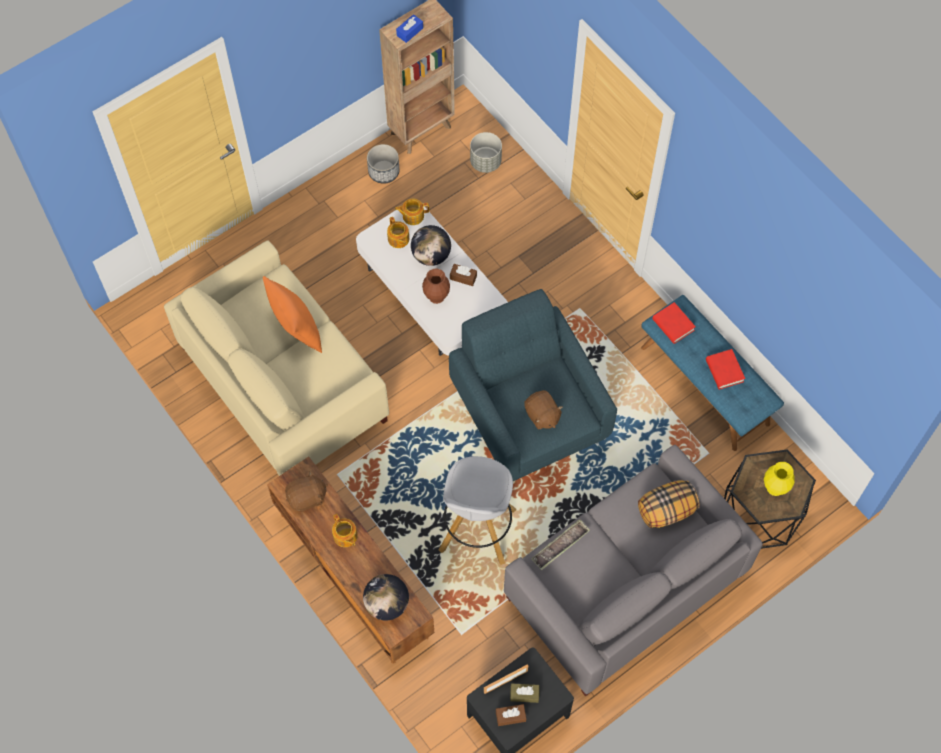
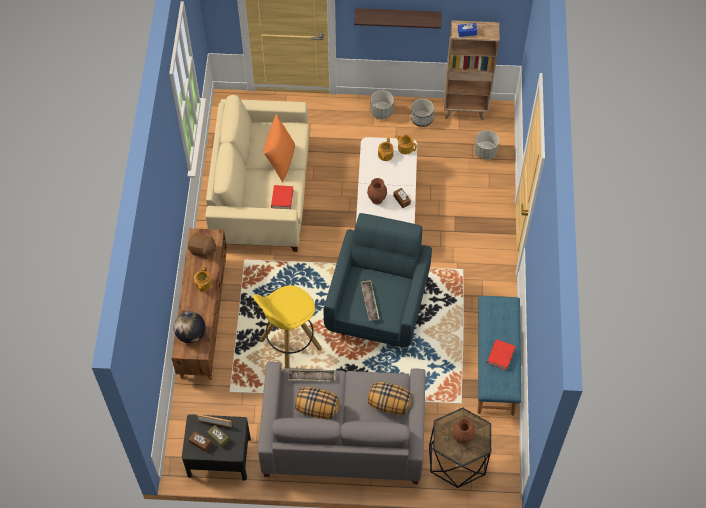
camera: 40 degrees right, 5 degrees down
(315, 65) = (397, 17): none -> shelf
(333, 195) = (381, 112): none -> grey planter
(431, 255) = (395, 176): globe -> none
(477, 531) = (289, 345): white stool -> yellow stool
(542, 415) = (369, 302): brown plush toy -> tray
(598, 576) = (317, 409): none -> pillow
(673, 325) = (495, 309): red book -> red book (282, 199)
(775, 487) = (462, 438): yellow vase -> brown vase

